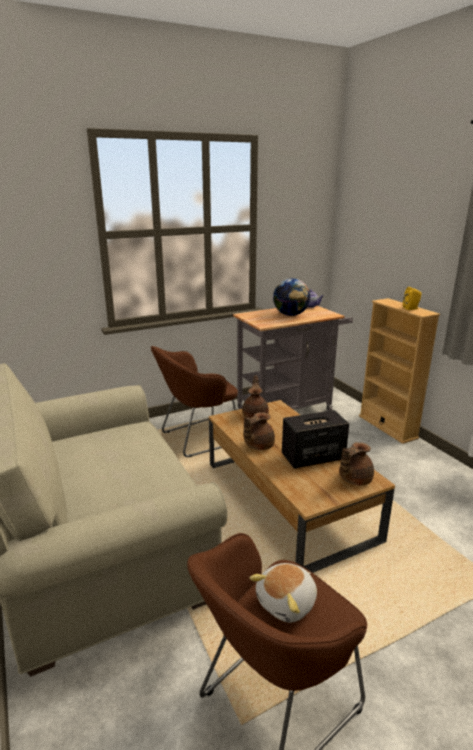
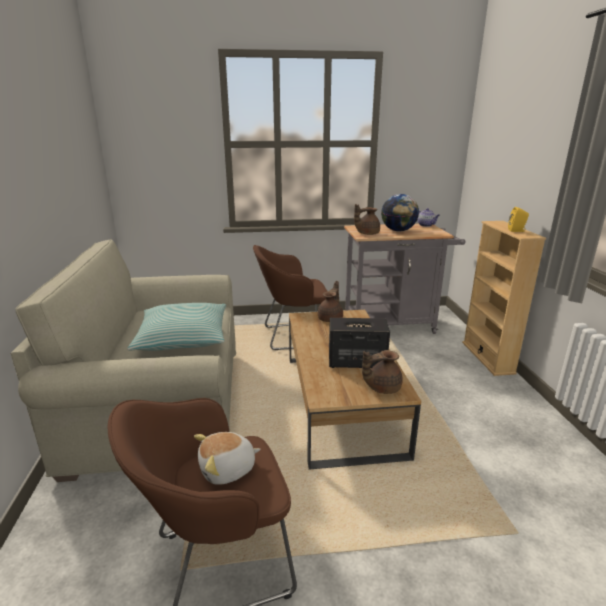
camera: 20 degrees right, 0 degrees up
(134, 467) = (183, 337): none -> pillow
(258, 446) = (313, 343): brown teapot -> brown teapot (366, 233)

